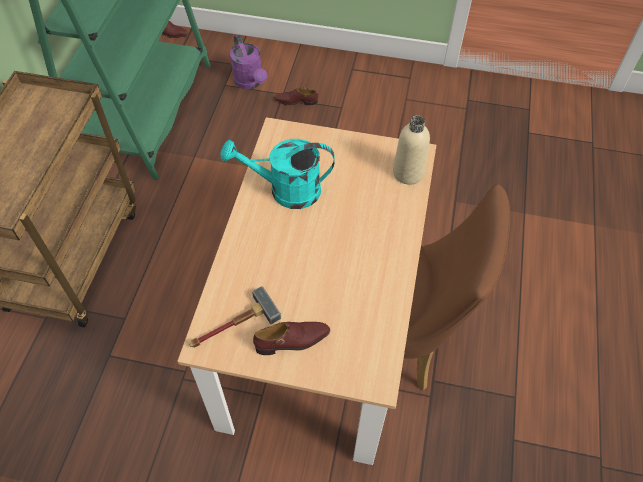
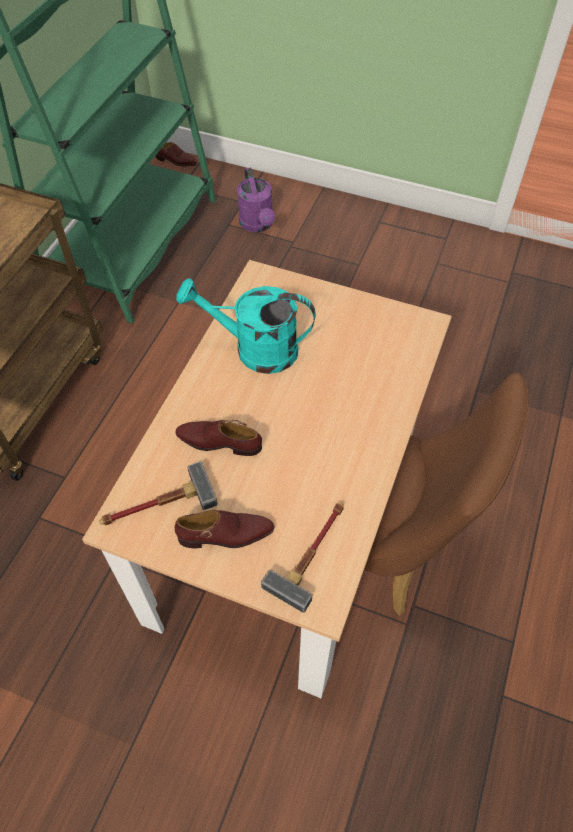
camera: 10 degrees right, 0 degrees up
(296, 101) = (307, 252): brown shoe -> brown shoe (219, 442)
(363, 344) = (313, 551): none -> hammer
(408, 173) = (410, 346): beige bottle -> none

